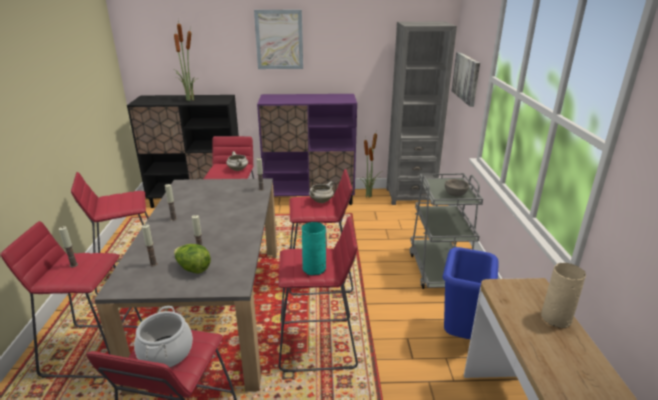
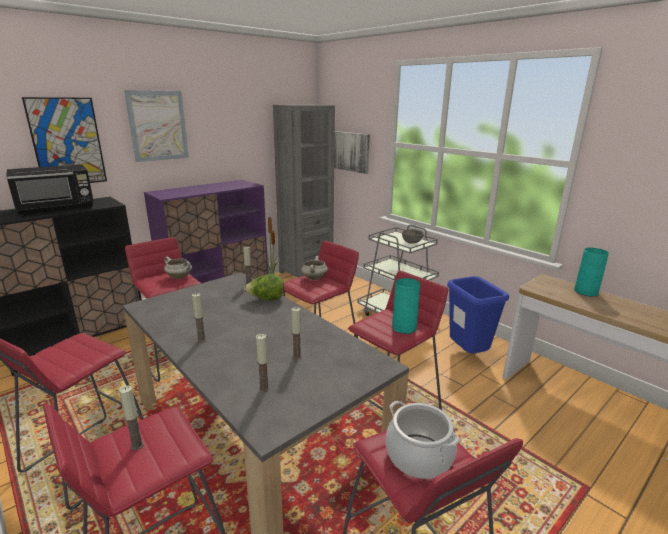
camera: 40 degrees left, 5 degrees down
(189, 100) = (57, 209): potted plant -> black microwave
(193, 269) = (315, 372): lettuce -> lettuce (266, 299)
(209, 50) = (67, 142): none -> picture
(556, 317) = (585, 291): beige vase -> turquoise vase

